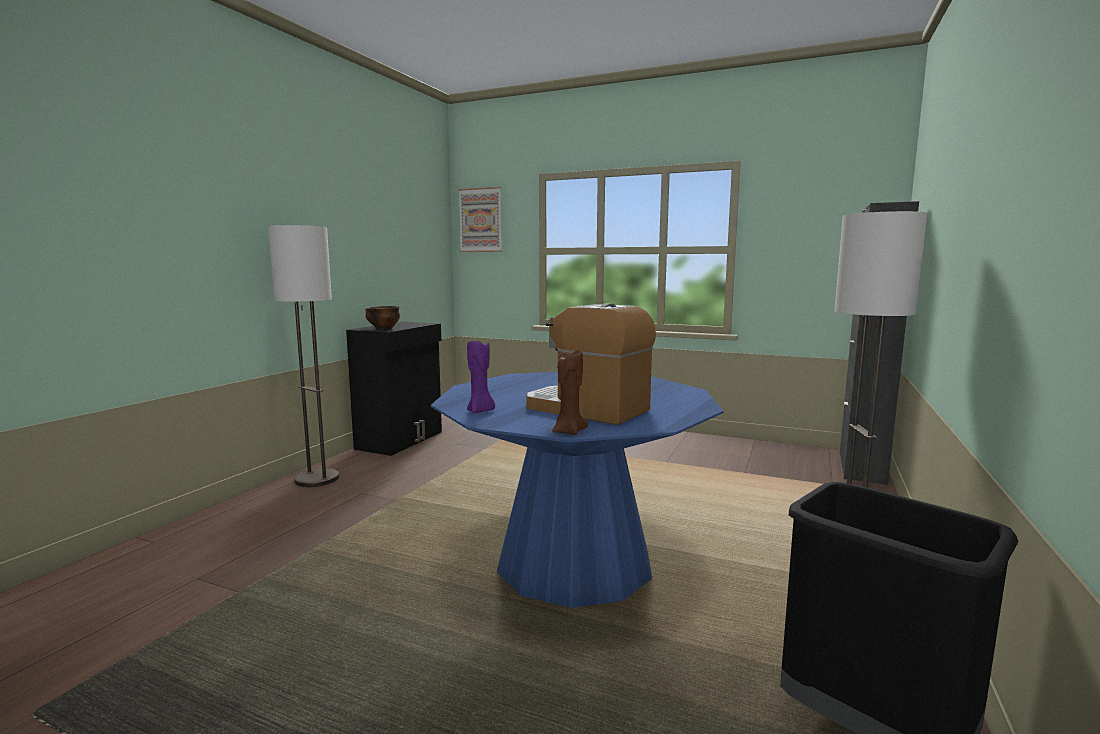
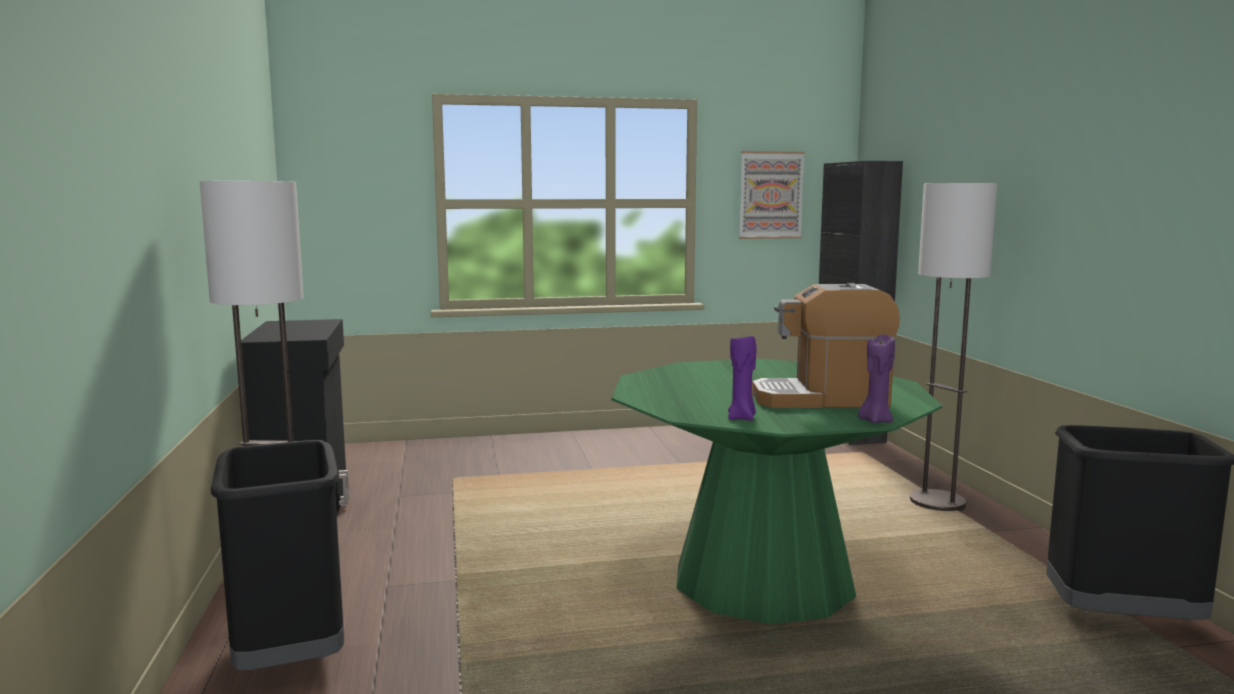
camera: 35 degrees left, 0 degrees up
(257, 516) = (289, 657): none -> black trash can
(383, 328) = (294, 335): bowl -> none
(480, 220) = (333, 156): picture -> picture (770, 195)
(569, 431) = (875, 420): brown candle -> purple candle
(574, 563) = (763, 581): blue dining table -> green dining table

